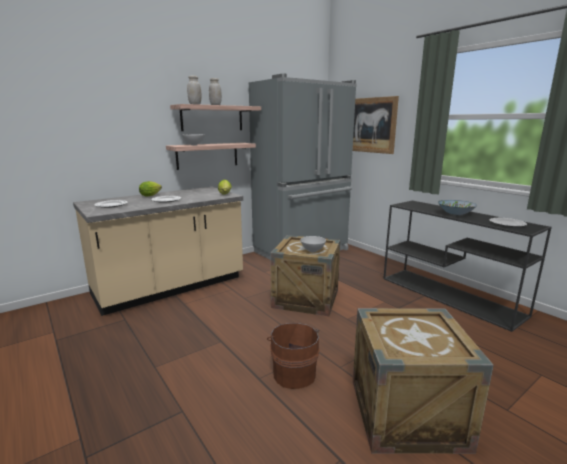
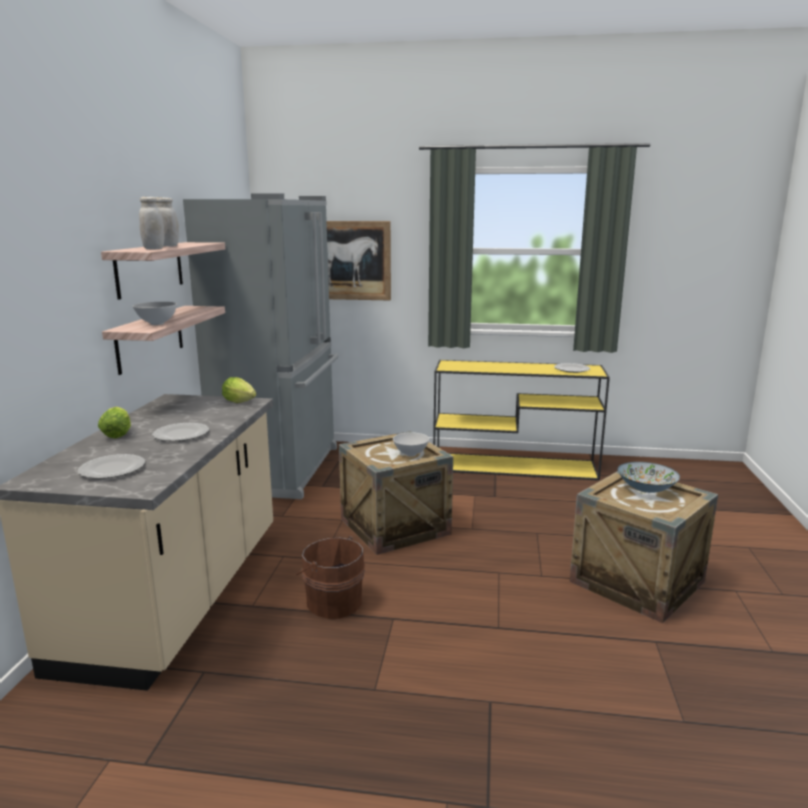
camera: 45 degrees left, 0 degrees up
(293, 372) = (516, 603): brown bucket -> brown bucket (332, 601)
(450, 296) = (516, 466): black console table -> yellow console table
(455, 214) = (514, 368): bowl -> bowl (646, 489)

